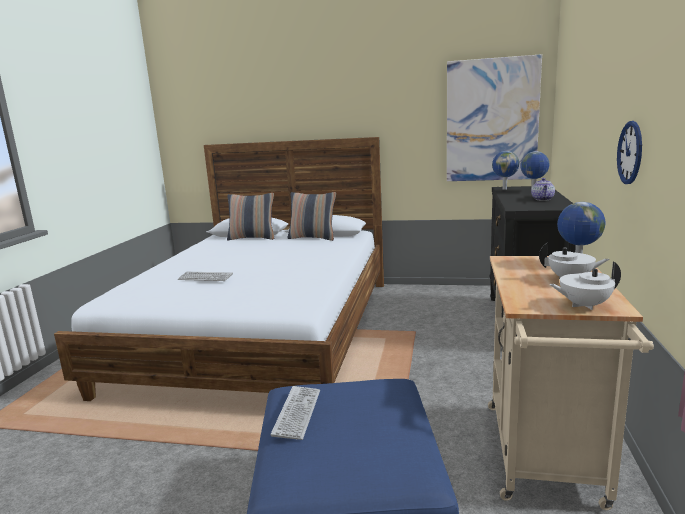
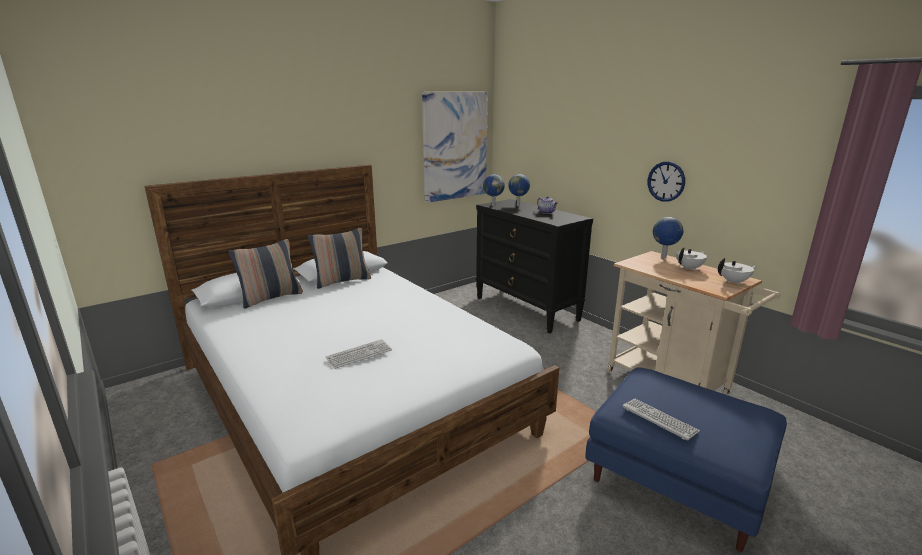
camera: 50 degrees left, 5 degrees up
(583, 305) = (734, 282): white teapot -> white teapot turned 135 degrees counterclockwise

